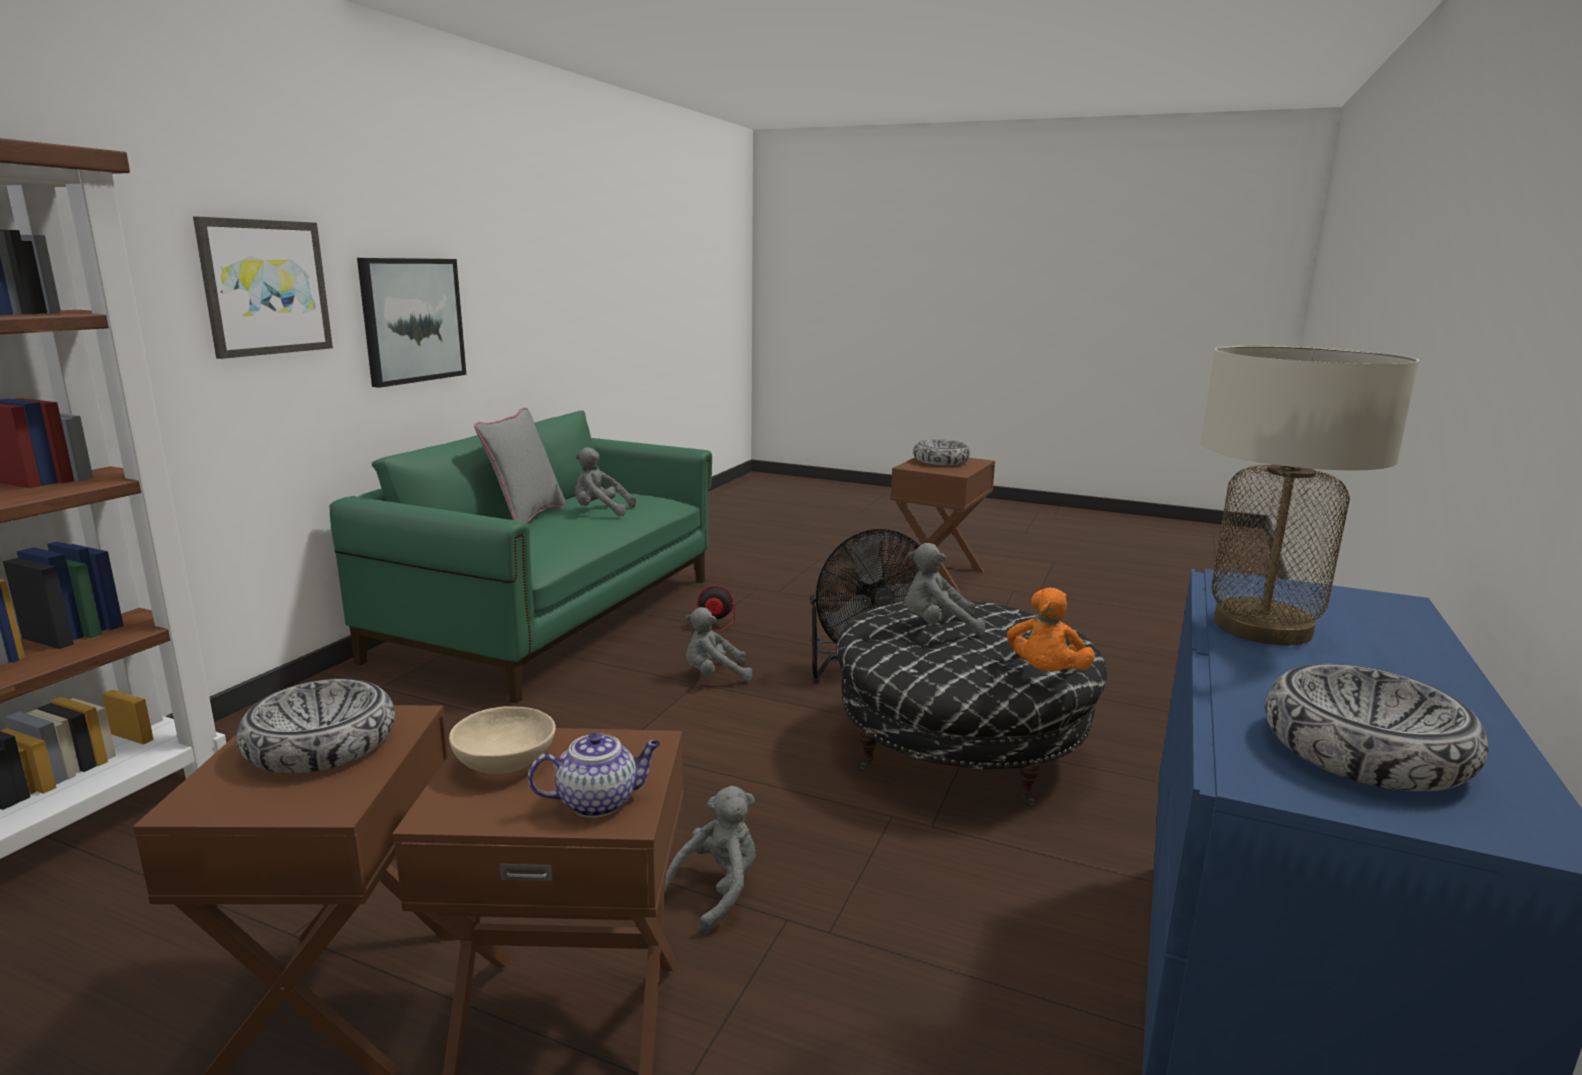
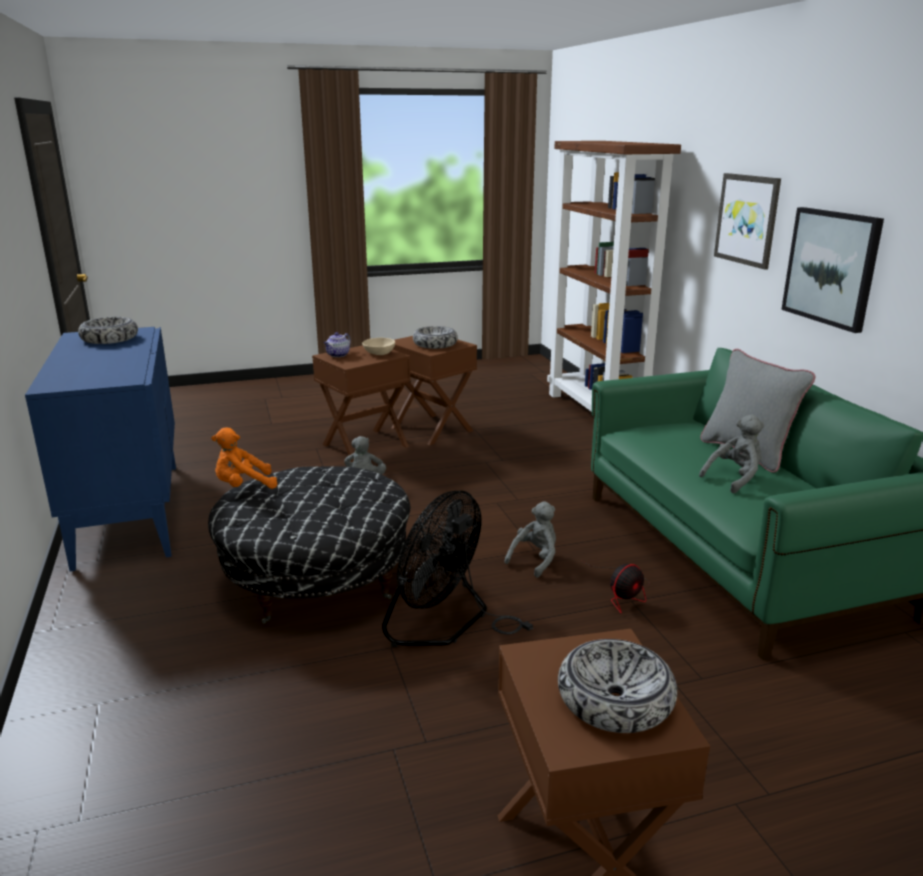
camera: 140 degrees right, 5 degrees up
(938, 626) = (335, 493): grey plush toy -> none
(1045, 674) = (243, 486): orange plush toy -> orange plush toy turned 90 degrees counterclockwise
(1262, 627) = (124, 362): table lamp -> none

